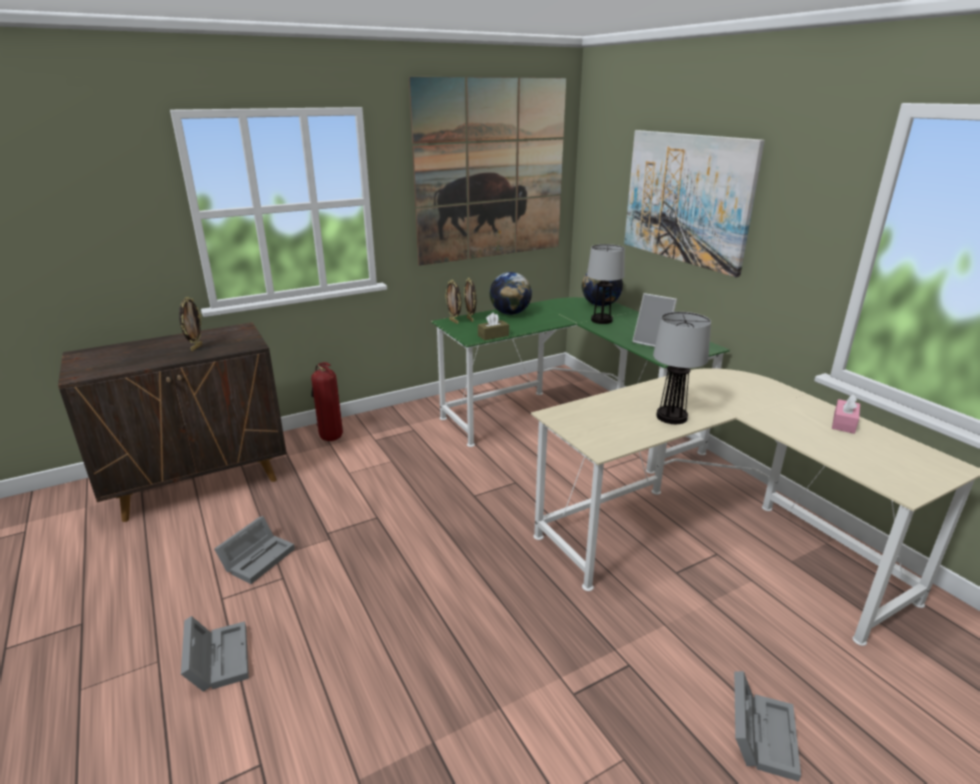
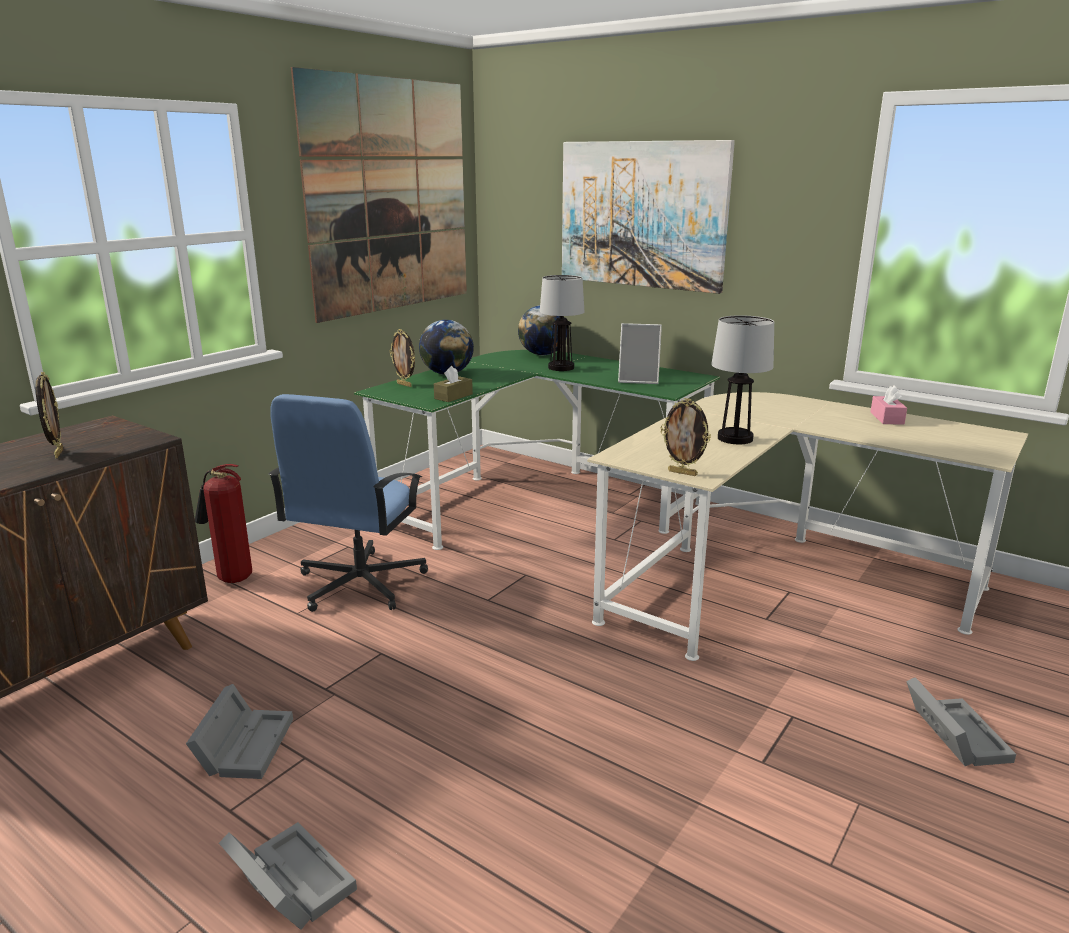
camera: 25 degrees left, 5 degrees down
(400, 461) = (359, 584): none -> blue office chair
(454, 321) = (386, 389): picture frame -> picture frame (683, 473)

